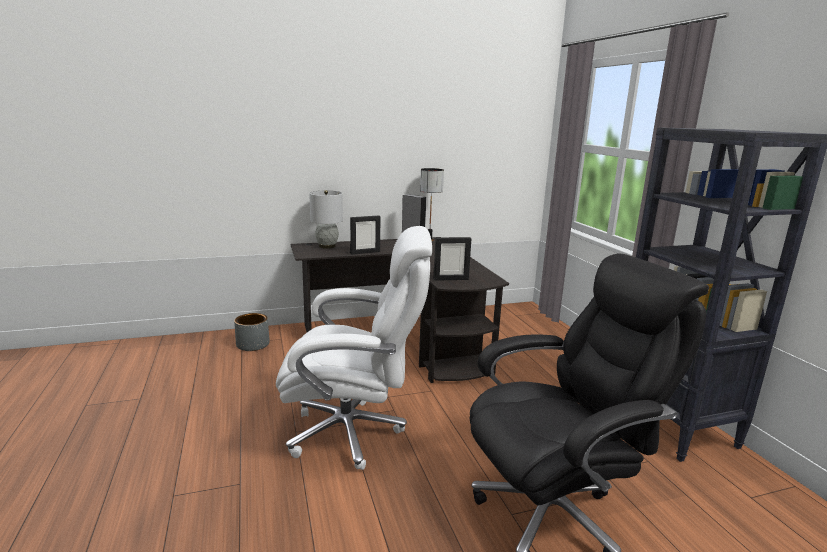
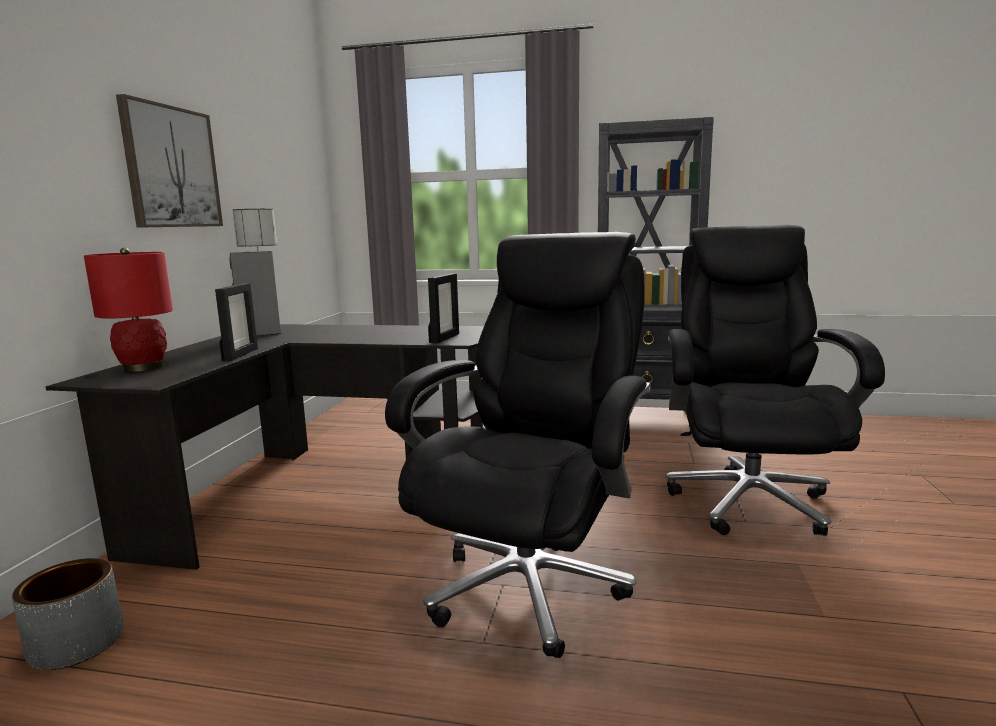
camera: 60 degrees left, 5 degrees down
(327, 246) = (143, 367): white table lamp -> red table lamp
(353, 433) = (531, 585): white office chair -> black office chair
(385, 145) = (171, 167): none -> picture

